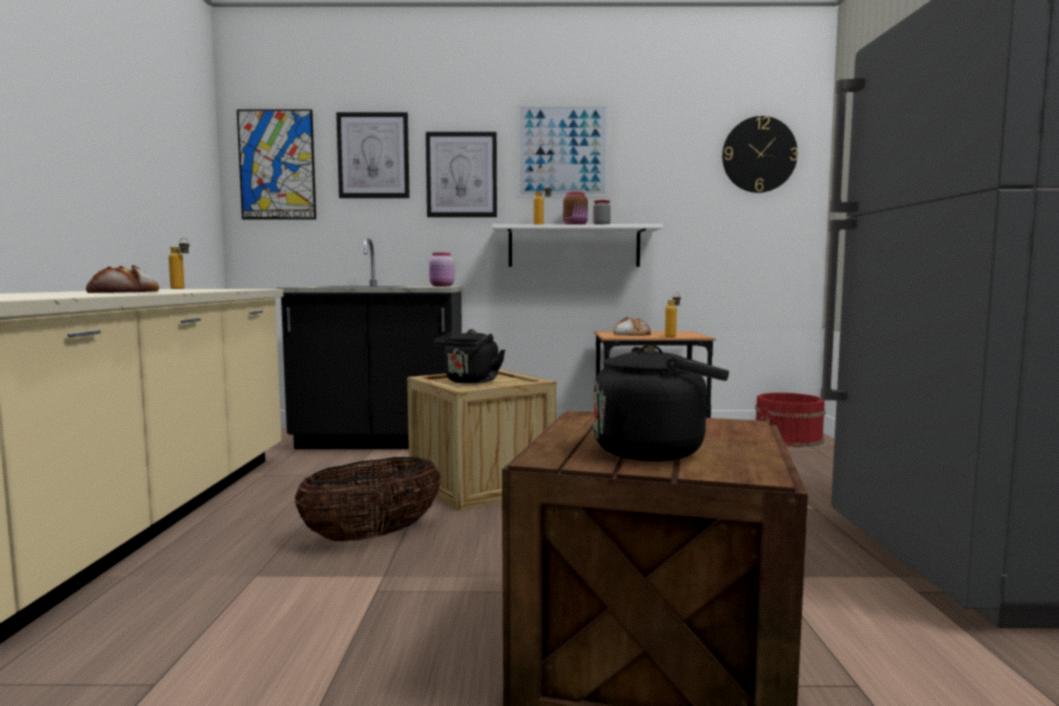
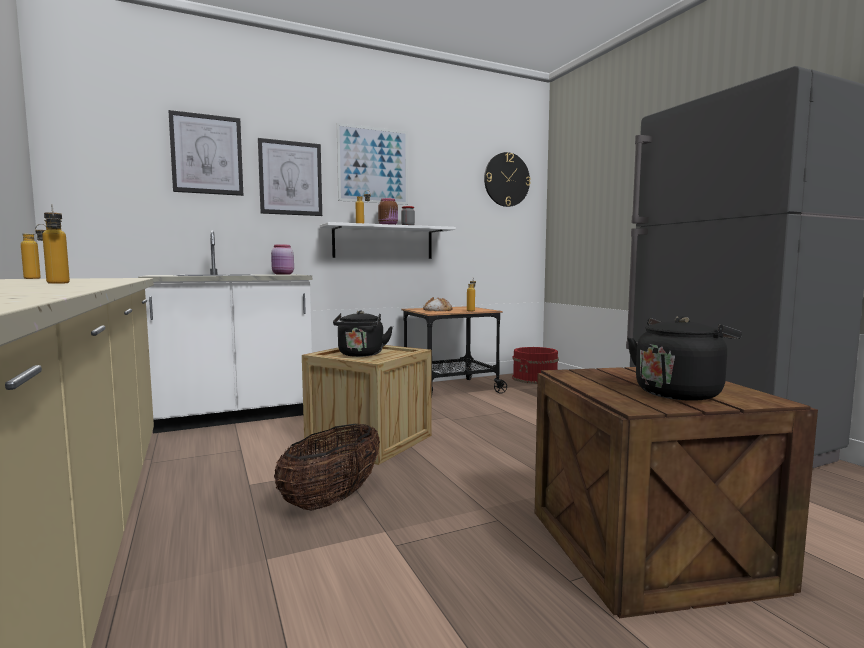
camera: 25 degrees left, 0 degrees up
(124, 292) = (58, 283): bread -> bottle
(277, 165) = (102, 155): picture -> none
(380, 441) = (234, 416): black counter -> white counter

